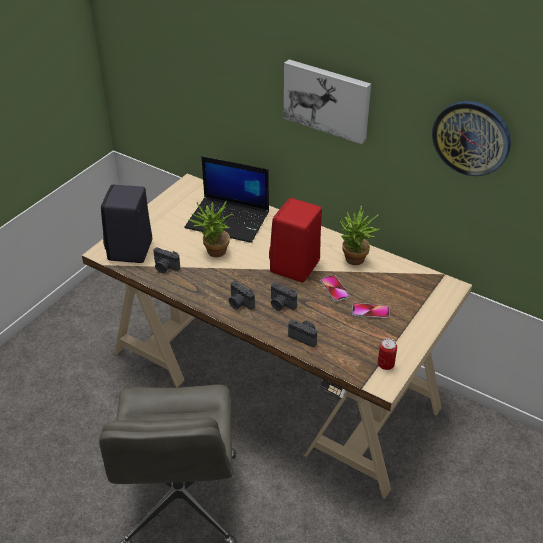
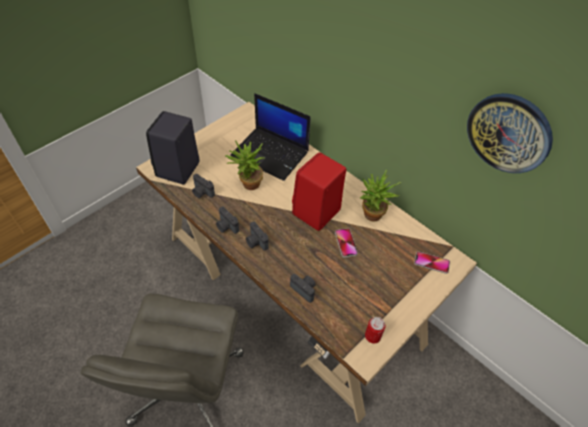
camera: 10 degrees right, 10 degrees up
(281, 305) = (292, 250): camera -> camera (226, 226)
(327, 99) = (371, 62): picture -> none
(370, 311) = (372, 274): phone -> phone (431, 263)

